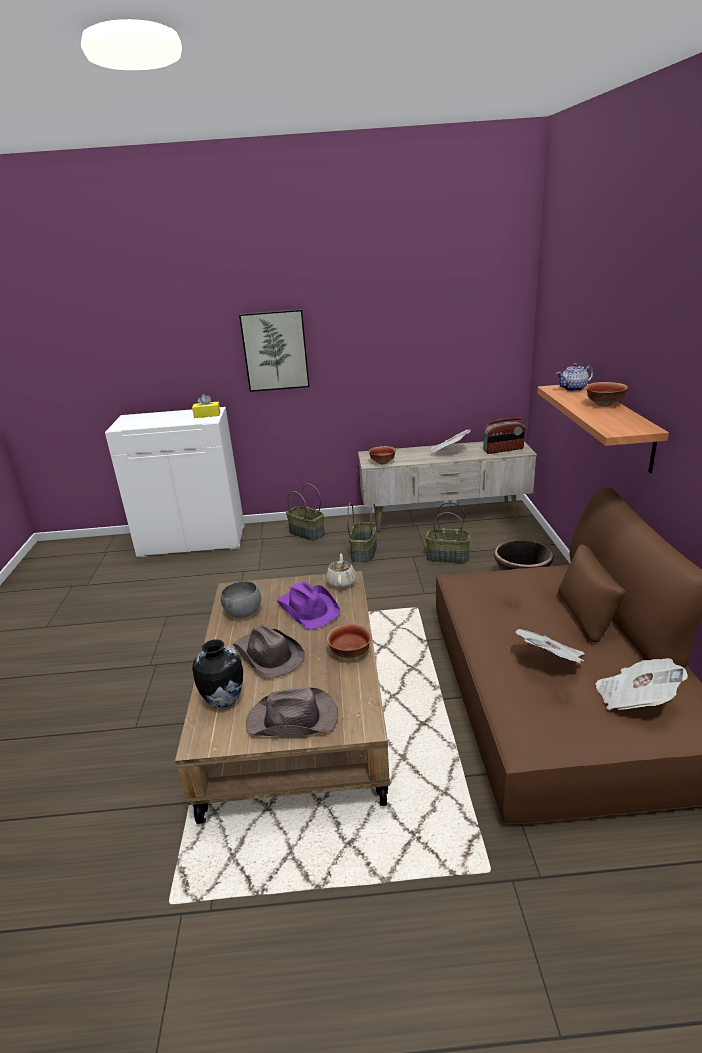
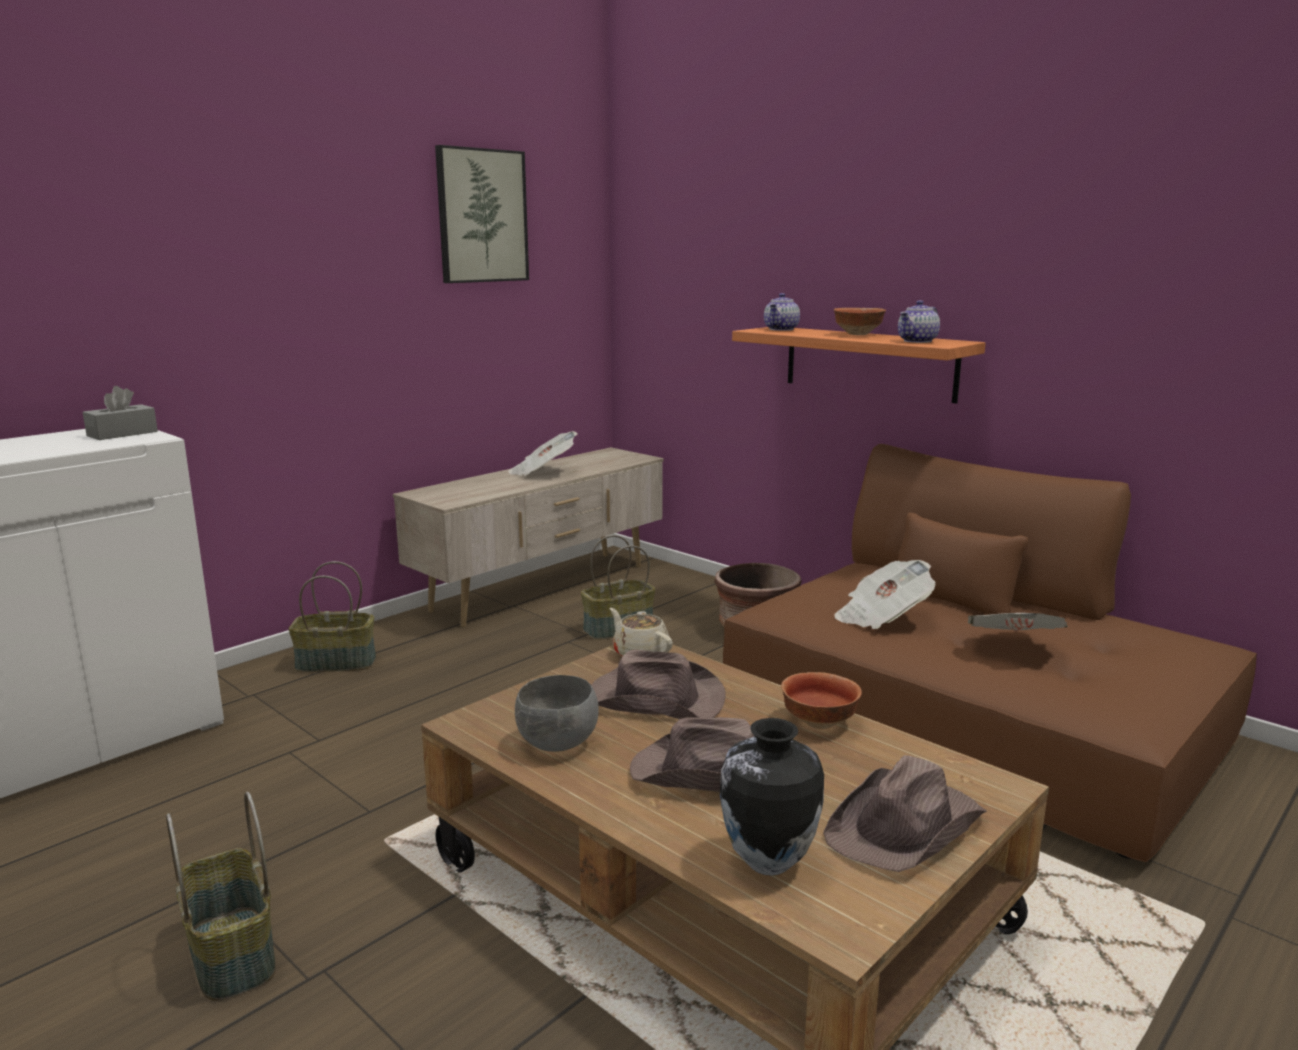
camera: 45 degrees left, 10 degrees down
(207, 415) = (122, 434): yellow tissue box -> grey tissue box
(275, 350) = (237, 304): picture -> picture (482, 216)
(308, 608) = (654, 698): purple hat -> brown hat
(363, 552) = (482, 659): basket -> basket (230, 953)
(382, 462) = (464, 498): bowl -> none
(503, 450) = (614, 460): radio -> none
(615, 422) = (917, 341): none -> teapot
(634, 699) = (1134, 649): newspaper -> newspaper (881, 617)

